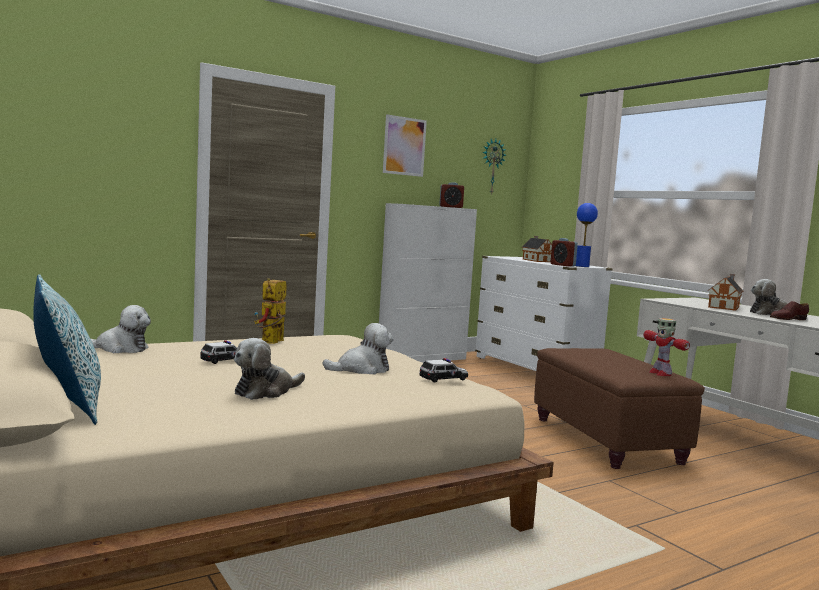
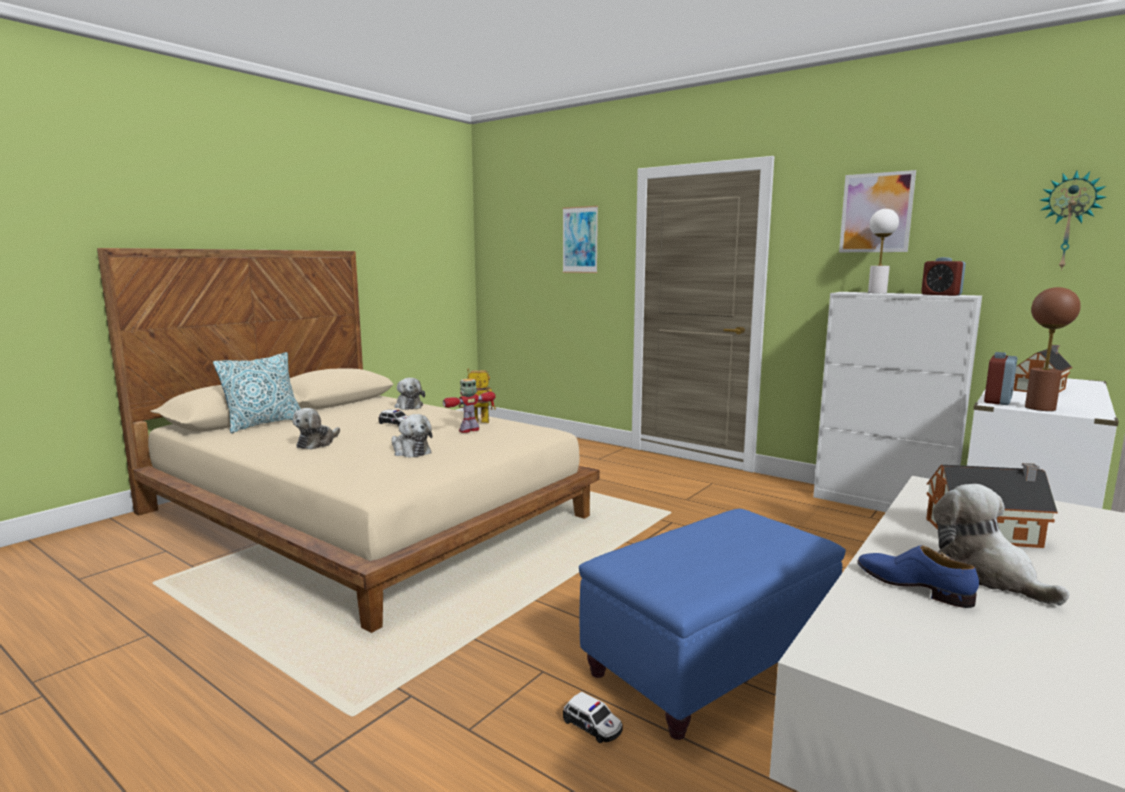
camera: 70 degrees right, 5 degrees up
(117, 129) = (580, 240): none -> picture
(266, 391) = (317, 443): plush toy -> plush toy turned 90 degrees counterclockwise
(415, 204) = (877, 292): none -> white table lamp
(444, 378) = (390, 471): toy car -> toy car (592, 725)
(582, 266) = (1039, 408): blue table lamp -> brown table lamp
(606, 440) = (709, 661): brown ottoman -> blue ottoman
(660, 373) = (688, 581): toy robot -> toy robot (469, 430)
(788, 319) = (913, 586): brown shoe -> blue shoe

